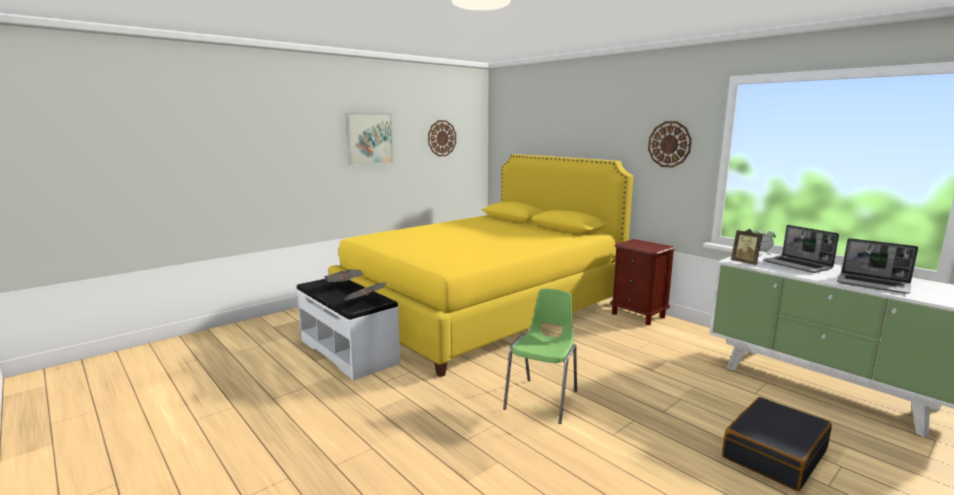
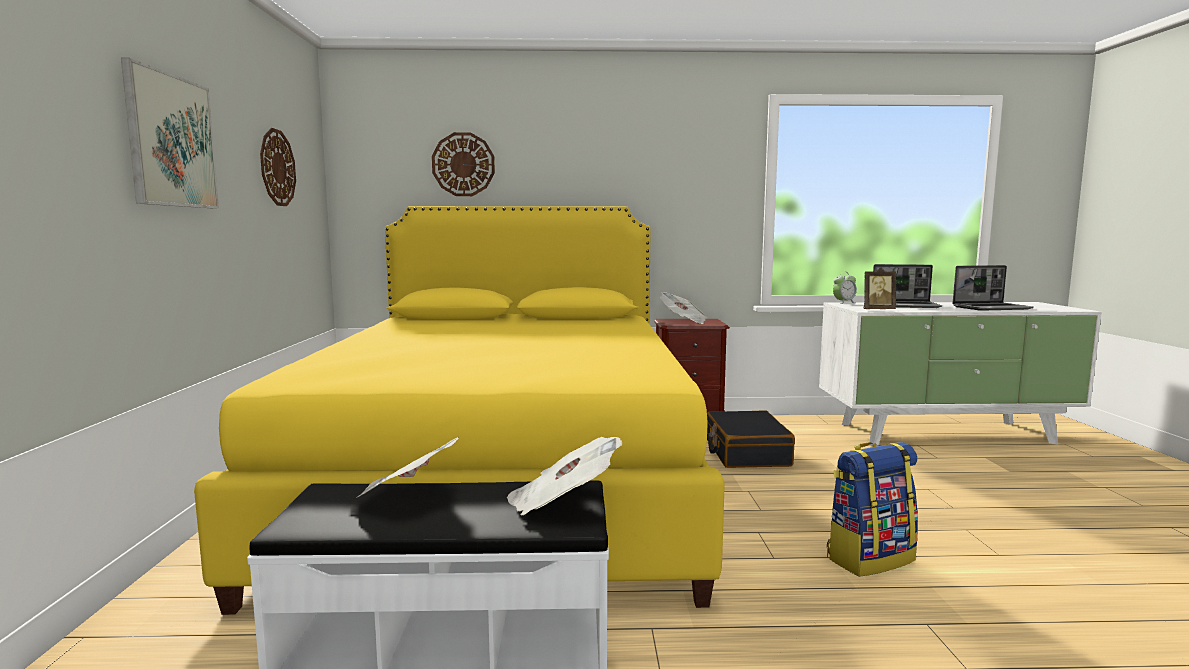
camera: 50 degrees left, 5 degrees down
(543, 400) = (869, 558): green chair -> backpack
(640, 244) = (684, 321): none -> newspaper
(669, 144) = (695, 181): wall clock -> wall clock (463, 164)
(773, 454) = (1074, 500): black suitcase -> black suitcase (746, 452)

